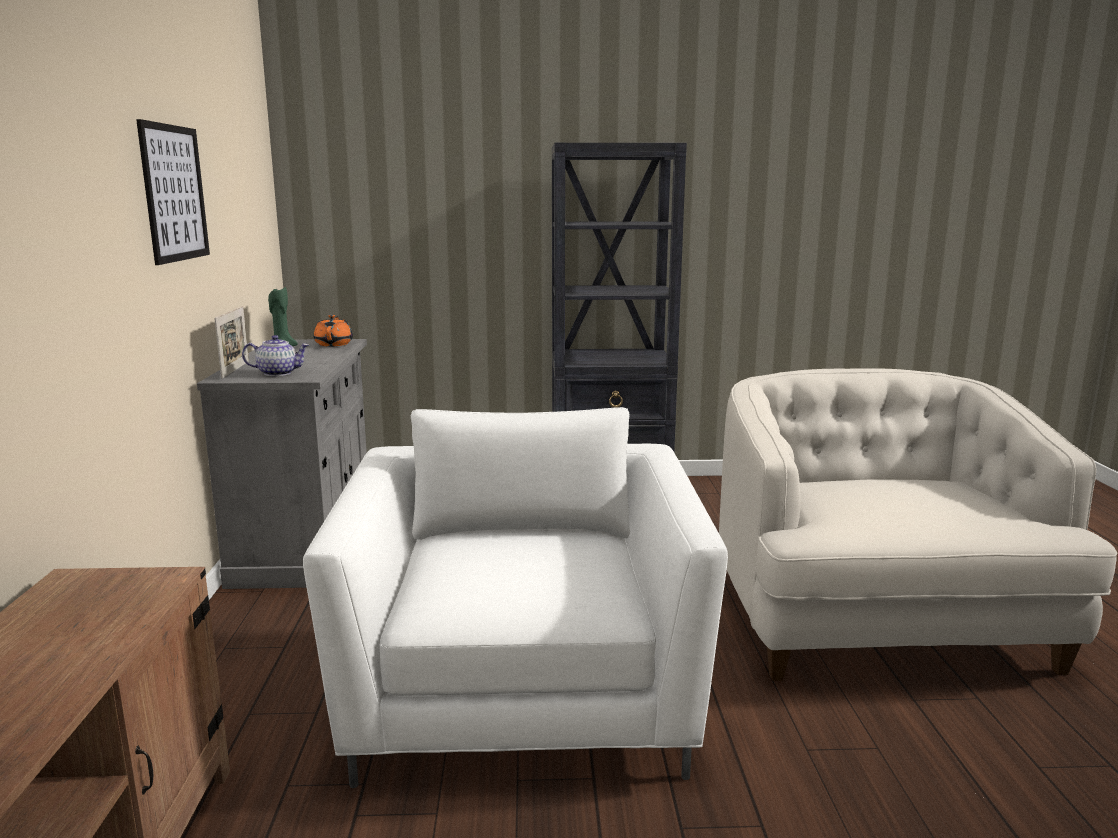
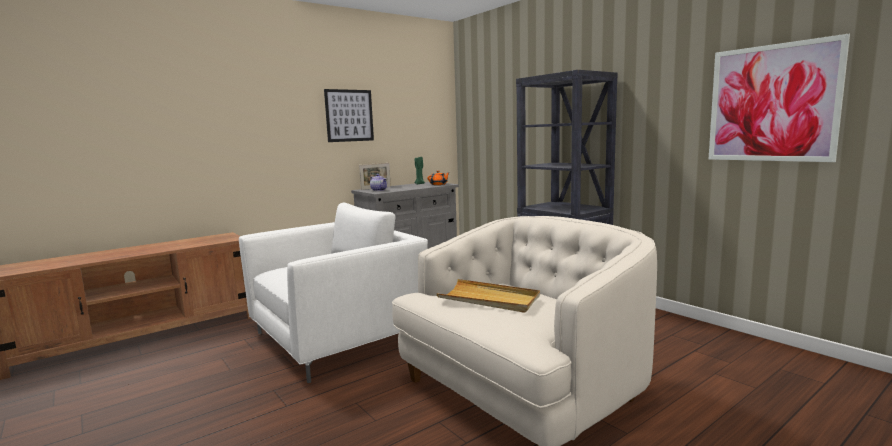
camera: 55 degrees right, 5 degrees down
(866, 207) = (772, 103): none -> picture
(890, 502) = (489, 299): none -> beige tray

